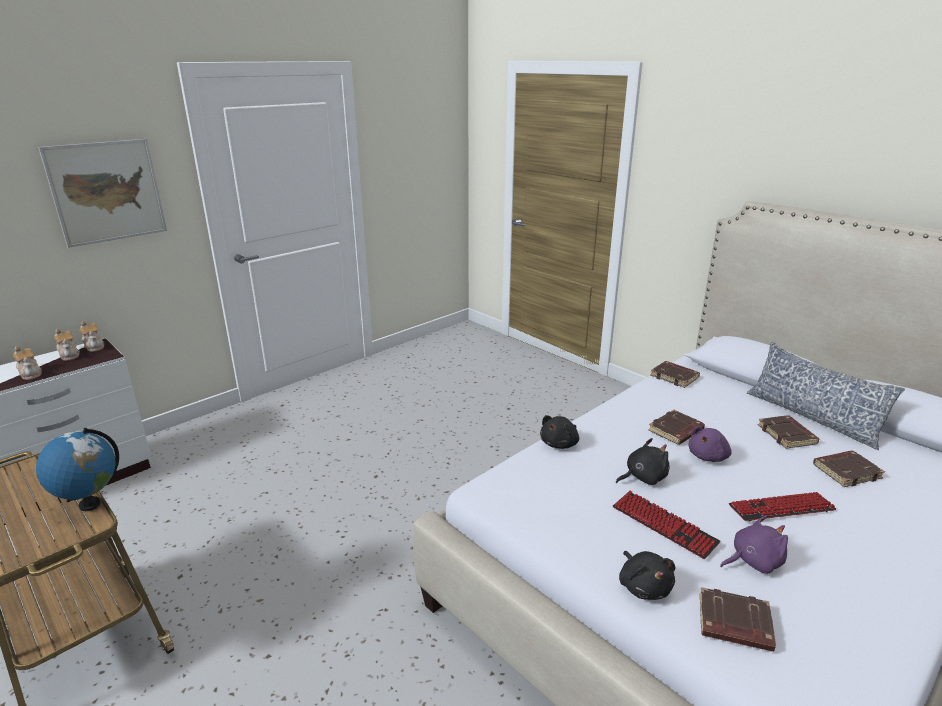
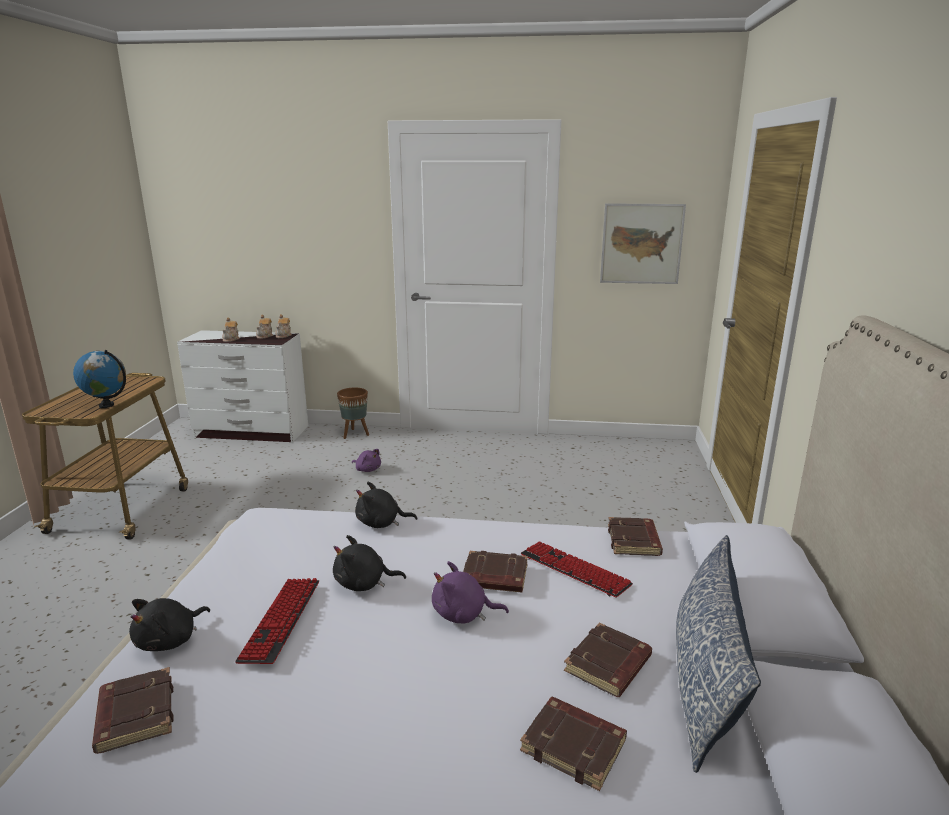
camera: 50 degrees right, 5 degrees down
(107, 192) = (320, 221): picture -> picture (641, 244)
(208, 428) = (354, 434): none -> brown planter
(643, 477) = (364, 583): black plush toy -> black plush toy turned 150 degrees clockwise
(753, 561) = (265, 703): purple plush toy -> purple plush toy (367, 469)
(781, 508) = (401, 701): keyboard -> keyboard (574, 570)

